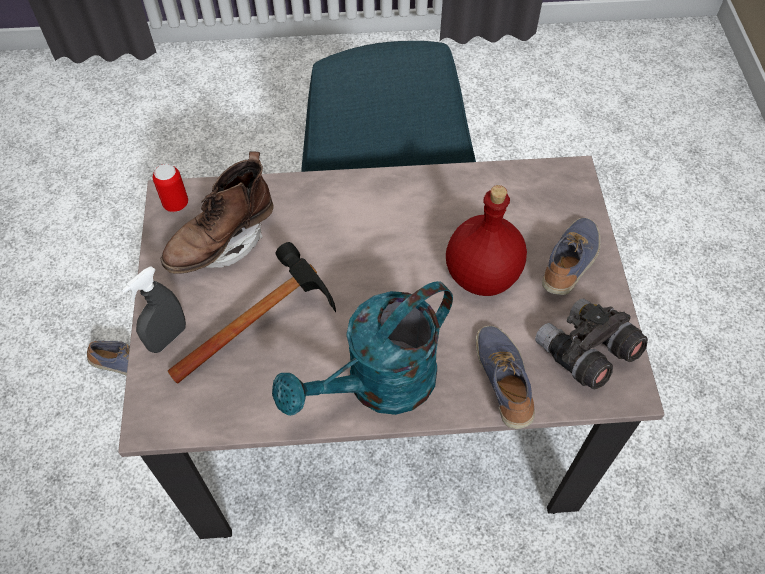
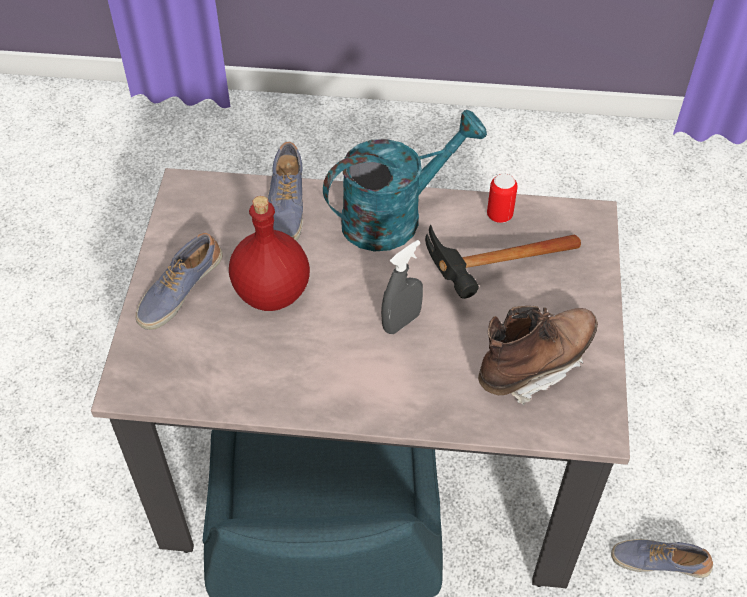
camera: 170 degrees left, 5 degrees down
(168, 338) = (584, 279): grey spray bottle -> grey spray bottle (401, 322)
(176, 204) = (591, 419): can -> can (499, 215)
(585, 353) = (206, 216): grey binoculars -> none

